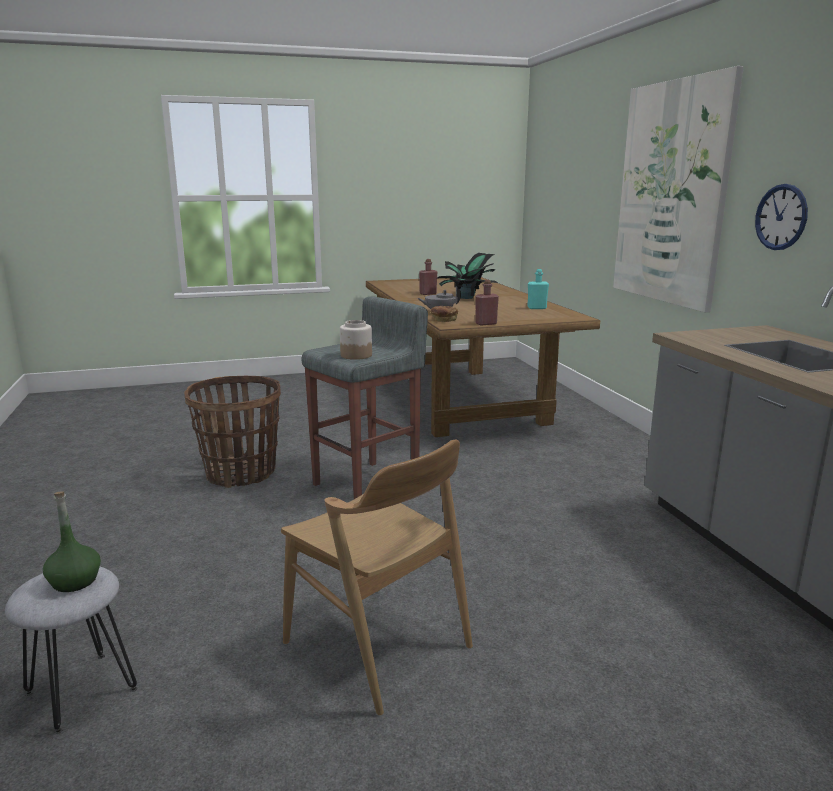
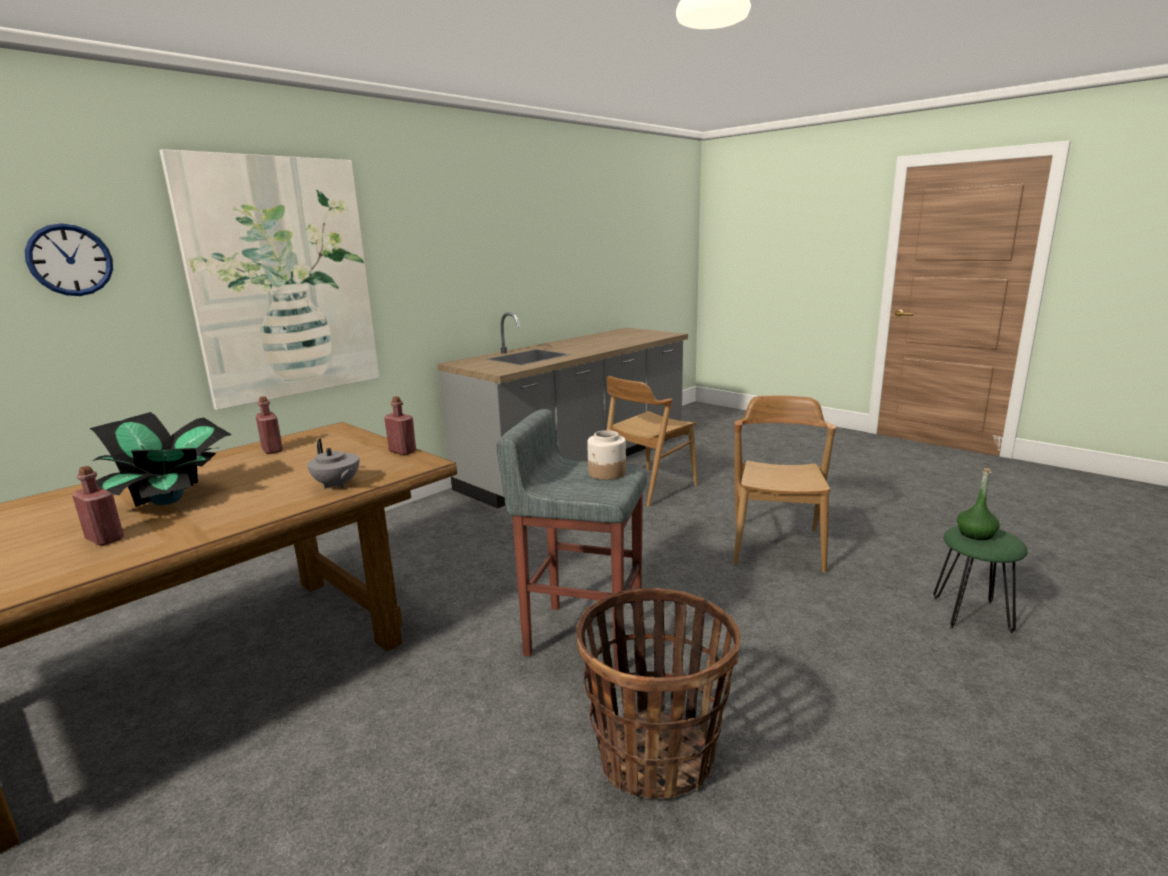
camera: 120 degrees left, 0 degrees up
(81, 690) = (971, 615): grey stool -> green stool
(443, 320) = (392, 472): bread -> none
(537, 308) = (272, 450): turquoise bottle -> red bottle
(684, 631) = (647, 487): none -> brown chair
(781, 217) = (422, 285): wall clock -> wall clock (70, 260)

